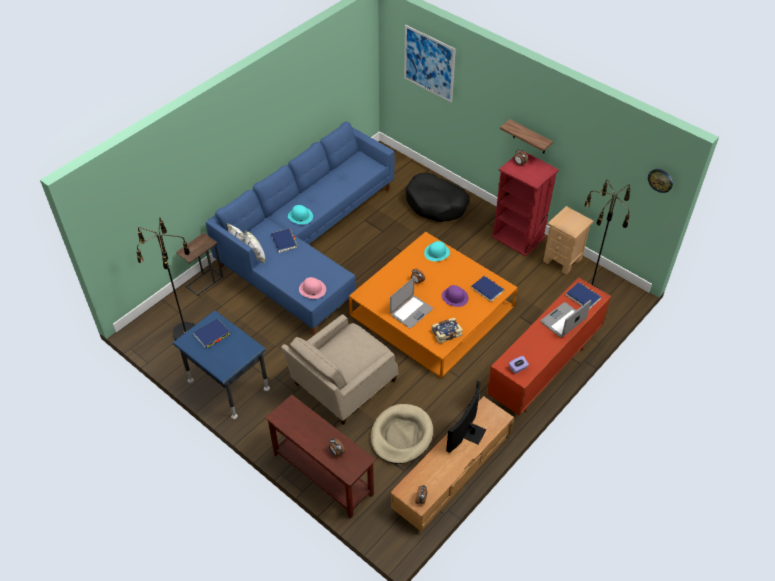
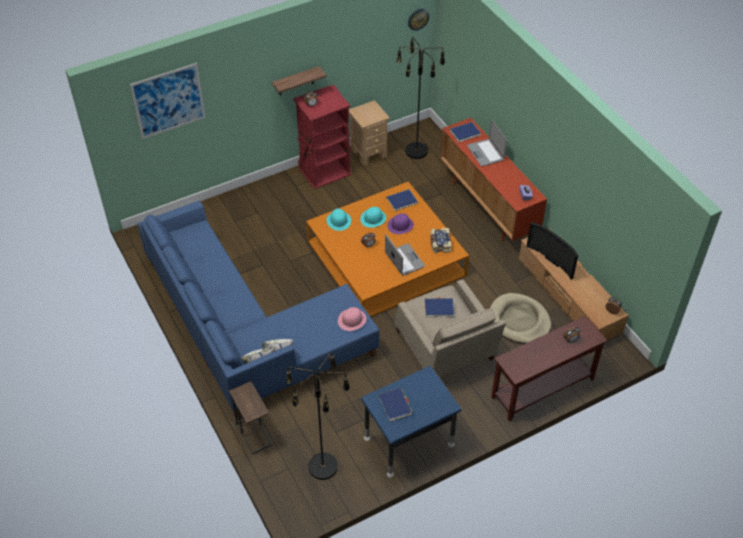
camera: 70 degrees left, 0 degrees up
(284, 241) = (272, 327): blue book -> blue book (439, 308)
(300, 216) = (242, 305): turquoise hat -> turquoise hat (373, 218)
(436, 204) = (248, 213): black dog bed -> none

